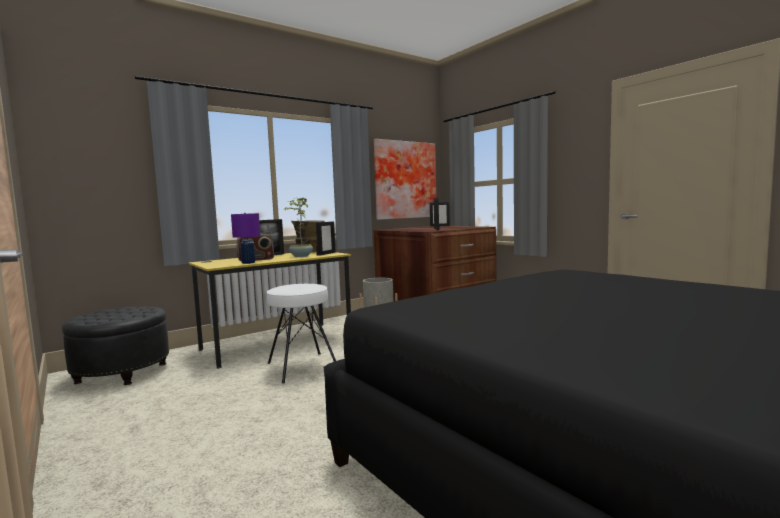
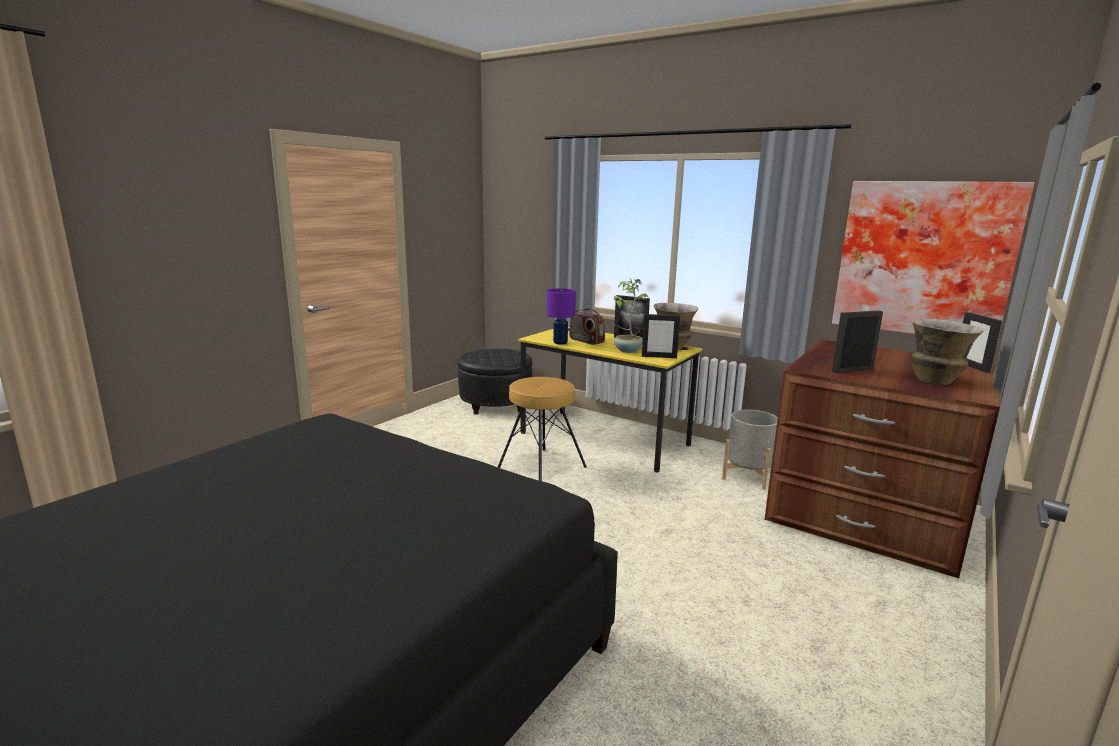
camera: 70 degrees right, 10 degrees up
(302, 367) = (541, 467): white stool -> brown stool
(459, 227) = (935, 381): none -> vase

